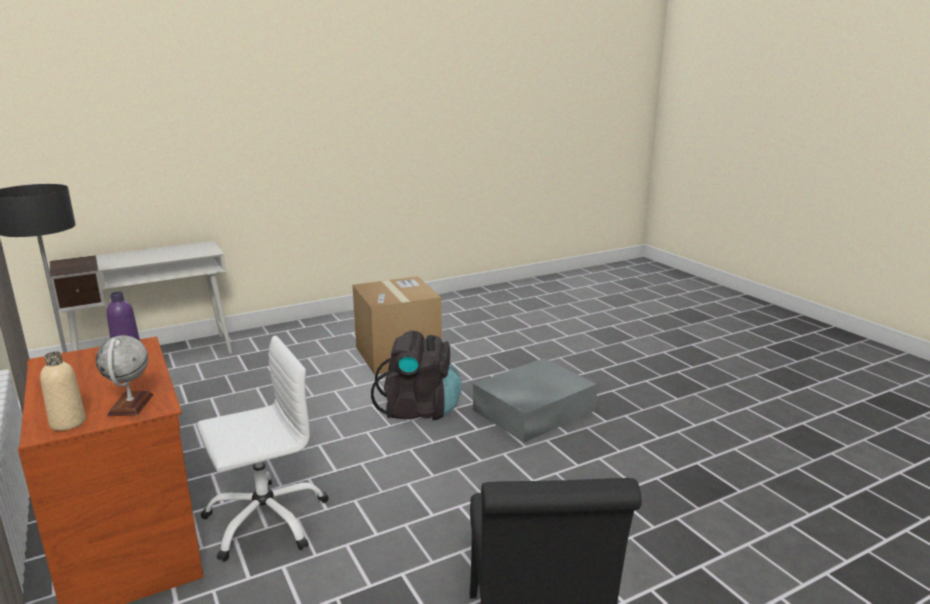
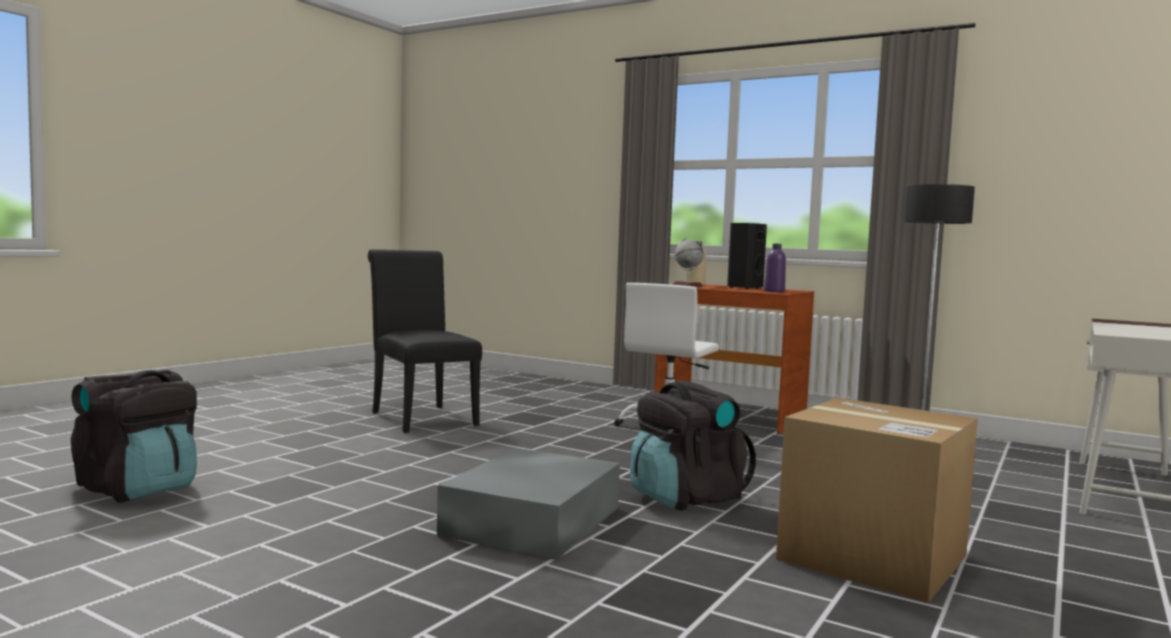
camera: 150 degrees right, 15 degrees down
(88, 380) = (744, 288): none -> black speaker
(818, 509) = (138, 490): none -> black backpack

